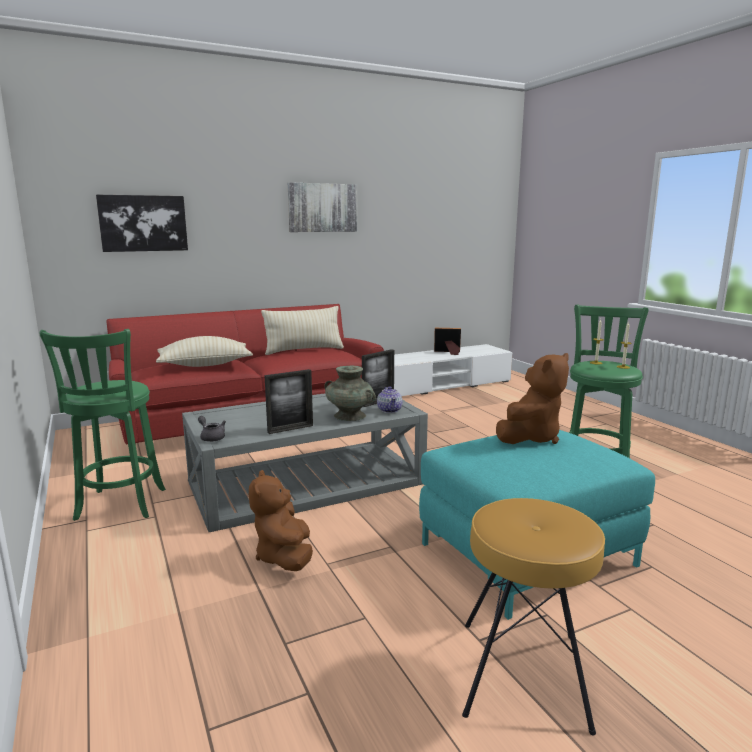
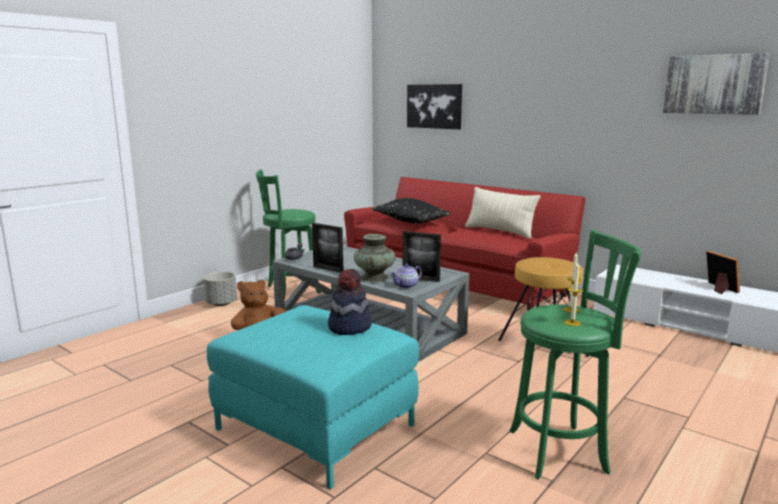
camera: 65 degrees right, 0 degrees up
(82, 568) = (221, 303): none -> grey planter
(205, 365) = (410, 222): beige pillow -> black pillow
(322, 208) = (584, 92): picture -> picture (714, 84)
(524, 673) = (156, 442): brown stool -> brown stool (542, 348)
(530, 437) = (349, 327): brown plush toy -> hat

